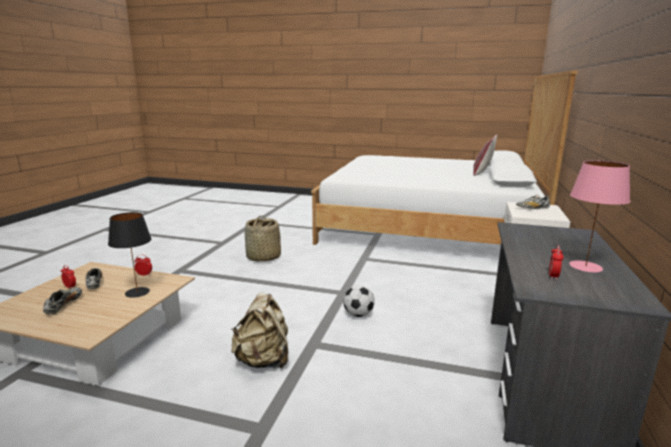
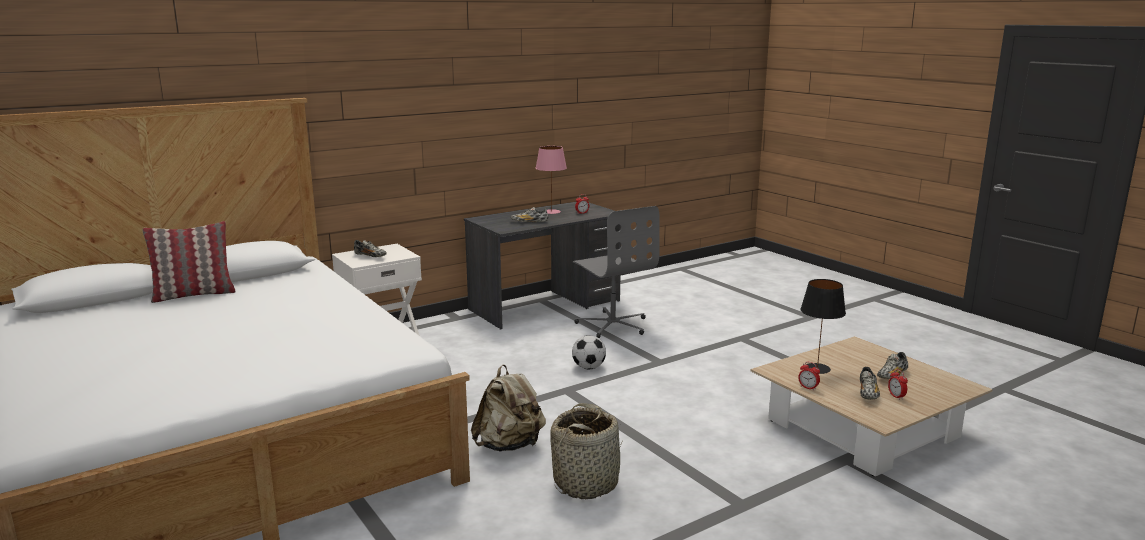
camera: 140 degrees left, 0 degrees up
(263, 361) = (711, 364): beige backpack -> beige backpack (509, 445)
(426, 379) = (613, 325): none -> grey office chair
(533, 241) = (529, 222): none -> shoe

